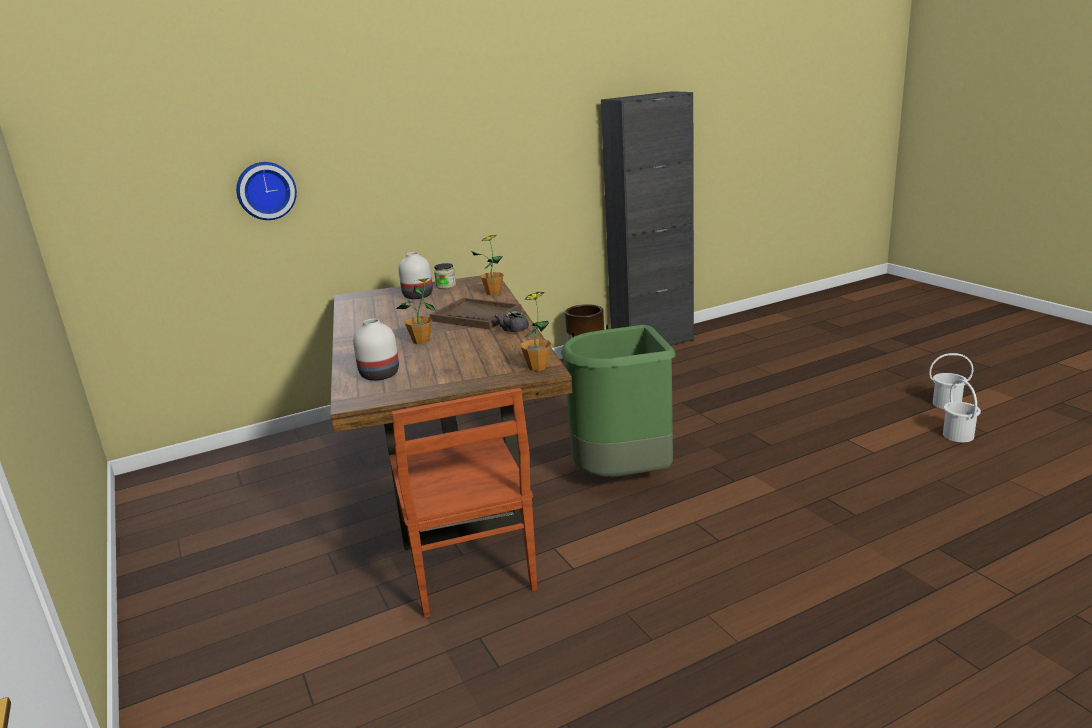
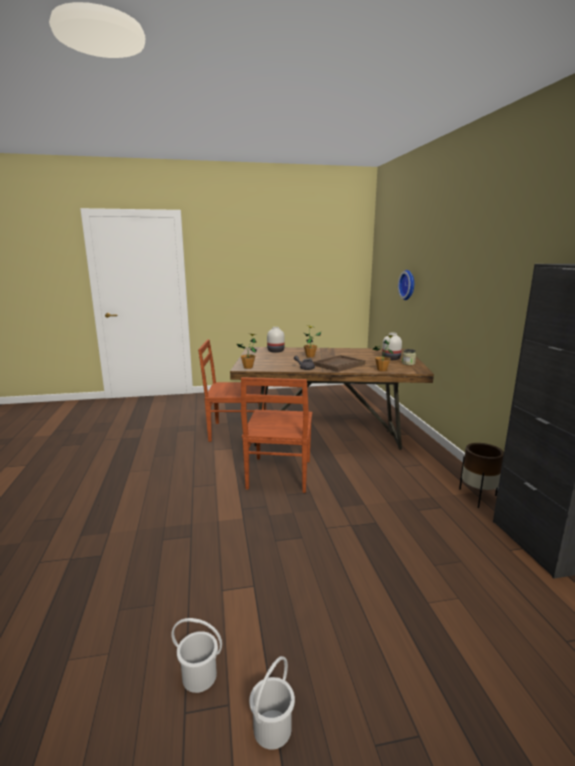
camera: 105 degrees right, 5 degrees down
(623, 476) = (279, 475): green trash can -> brown chair

